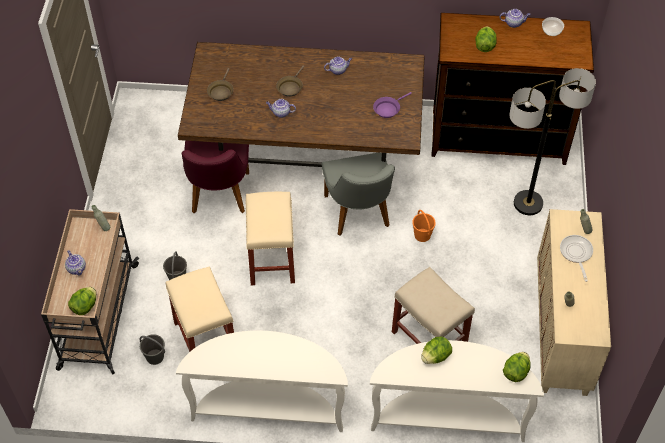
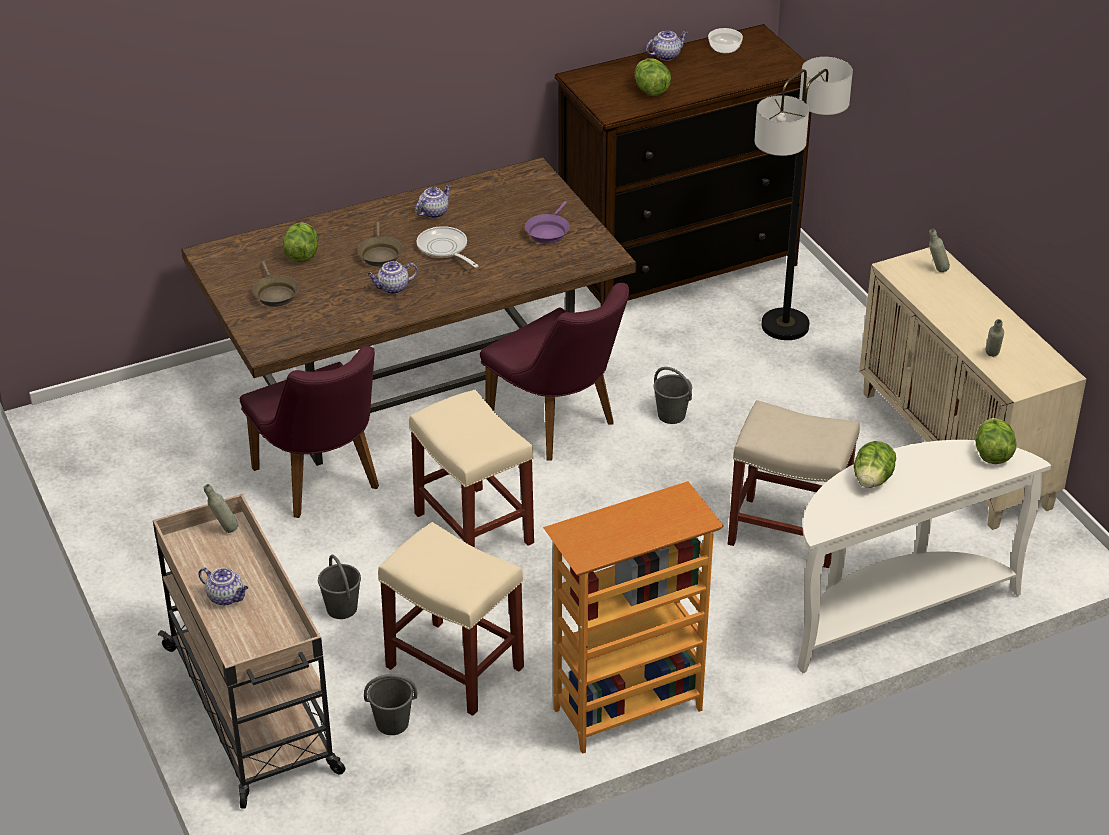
camera: 30 degrees left, 15 degrees down
(84, 306) = (283, 639): lettuce -> lettuce (302, 255)
(269, 407) = (628, 711): white console table -> bookcase
(359, 216) = (559, 426): grey chair -> purple chair
(422, 235) = (672, 415): orange bucket -> grey bucket
(576, 254) = (950, 298): frying pan -> frying pan (444, 249)

